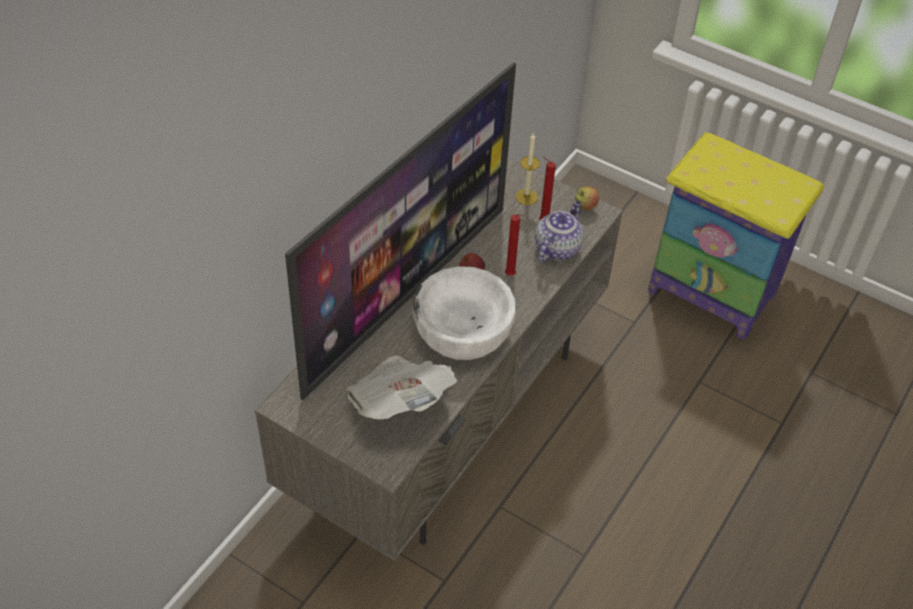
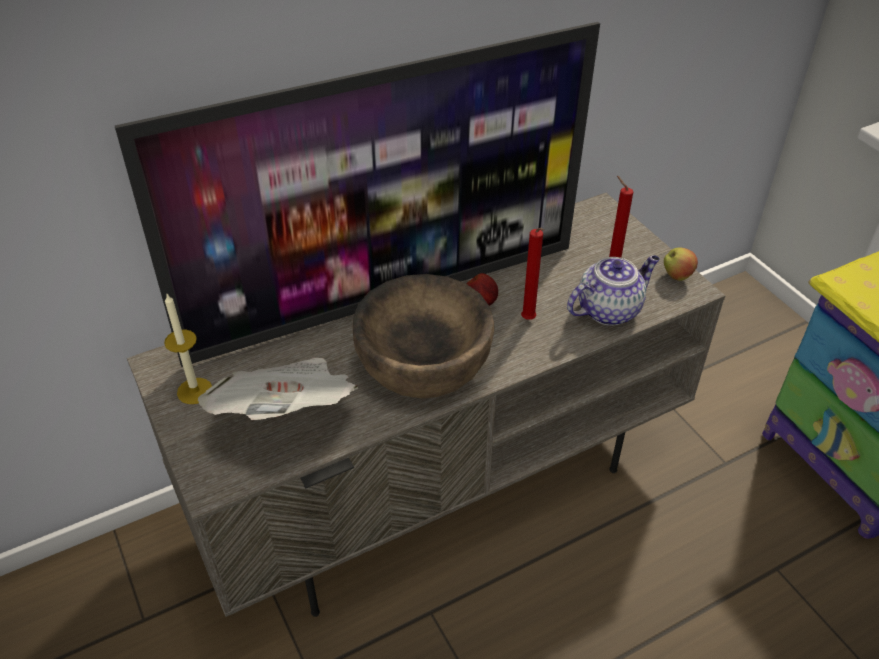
camera: 30 degrees right, 5 degrees down
(463, 332) = (423, 362): white bowl -> brown bowl
(526, 197) = (607, 243): candle -> candle (194, 391)

